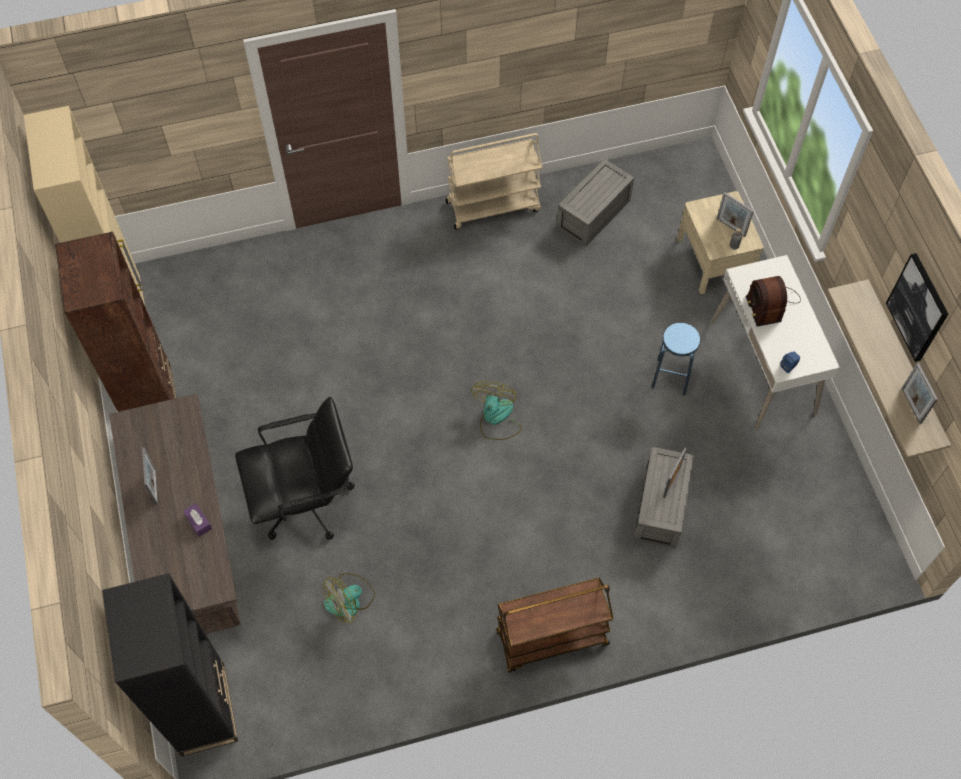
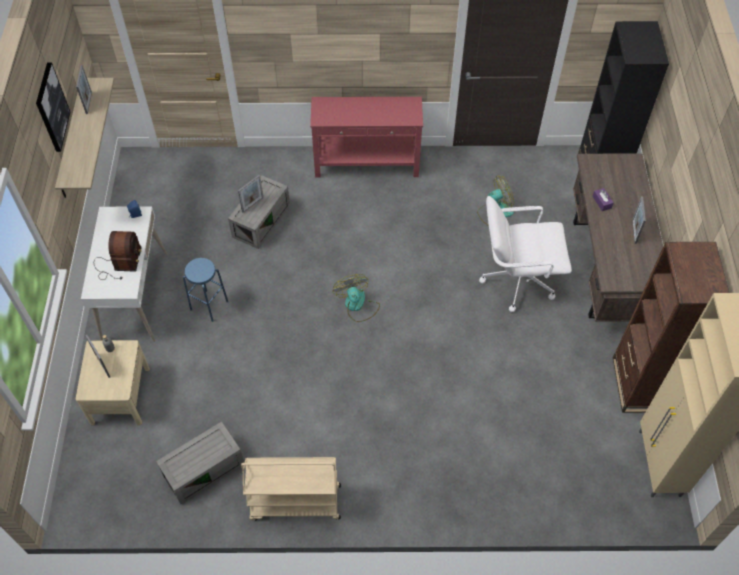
camera: 165 degrees left, 5 degrees down
(306, 501) = (517, 279): black office chair -> white office chair
(496, 418) = (357, 305): fan -> fan turned 135 degrees clockwise
(551, 639) = (367, 163): brown cart -> red console table

